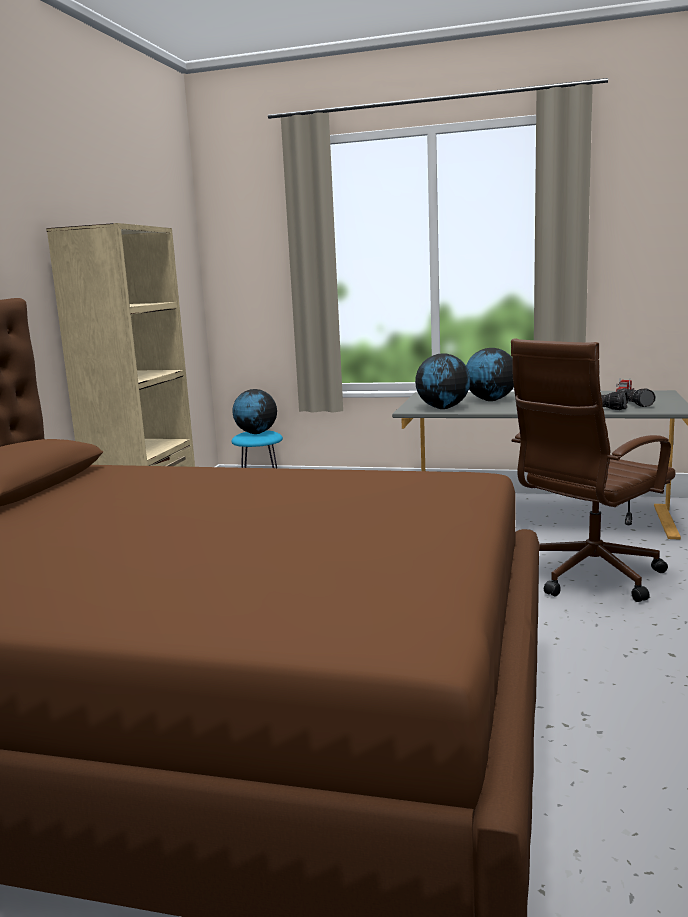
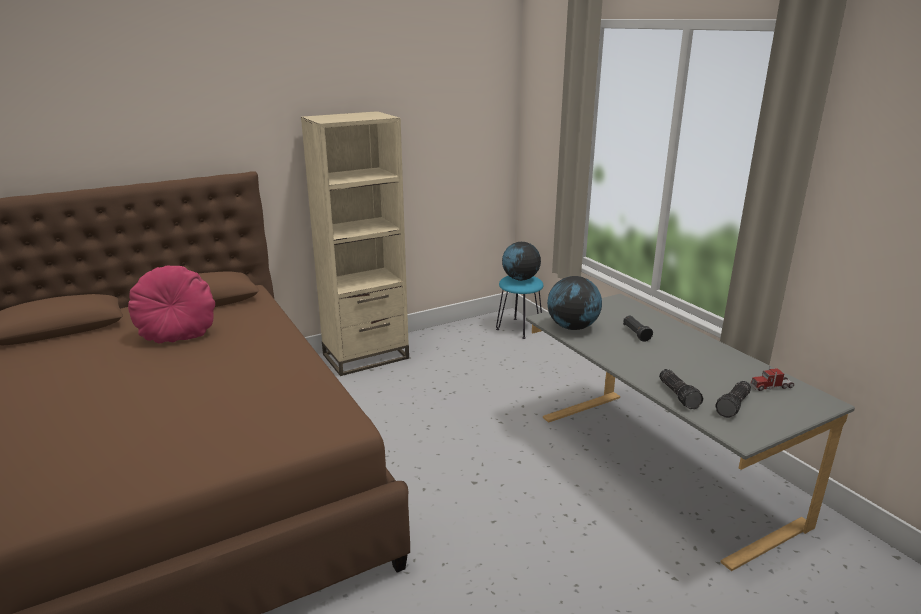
camera: 45 degrees right, 10 degrees up
(95, 505) = (178, 337): none -> pink pillow
(490, 400) = (636, 334): globe -> black flashlight
(588, 577) = (559, 549): brown office chair -> none

